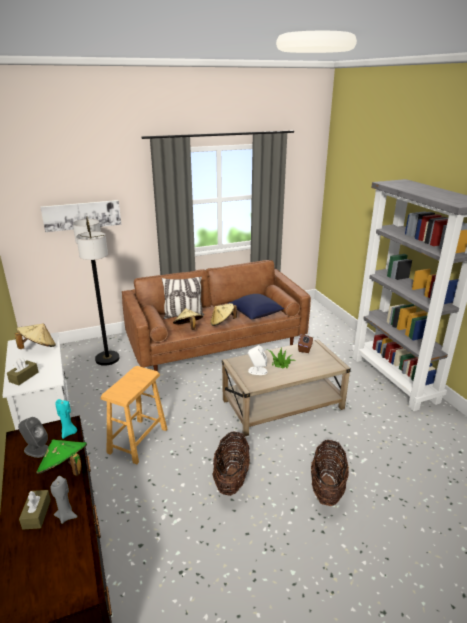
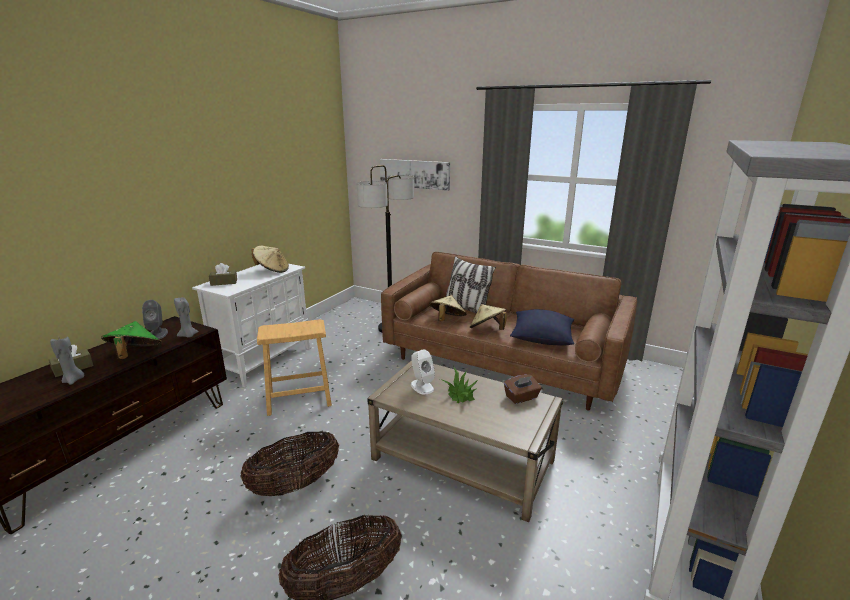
camera: 50 degrees right, 5 degrees down
(69, 433) = (188, 335): turquoise candle -> grey candle

